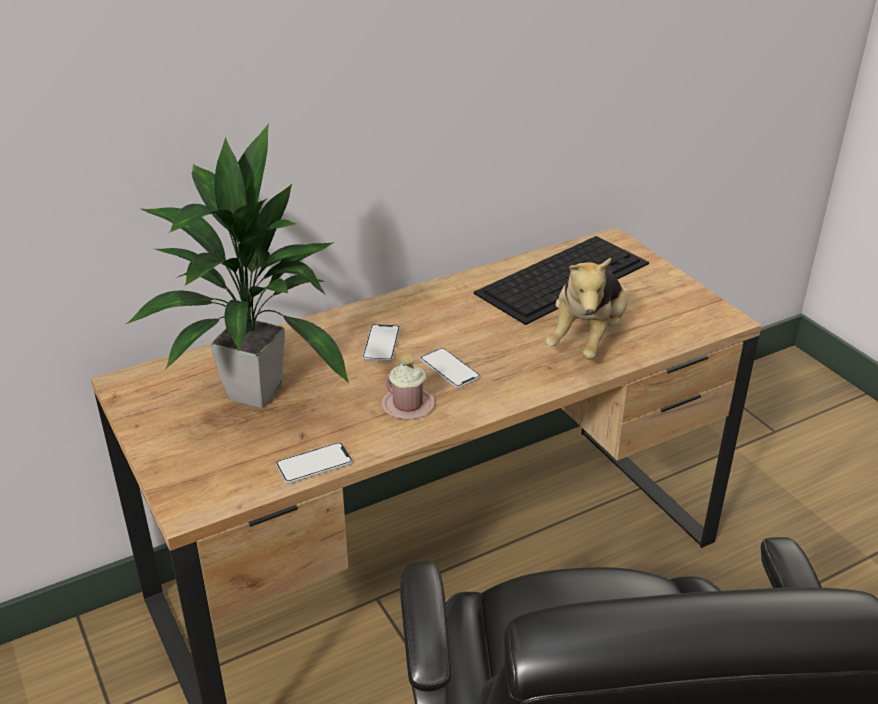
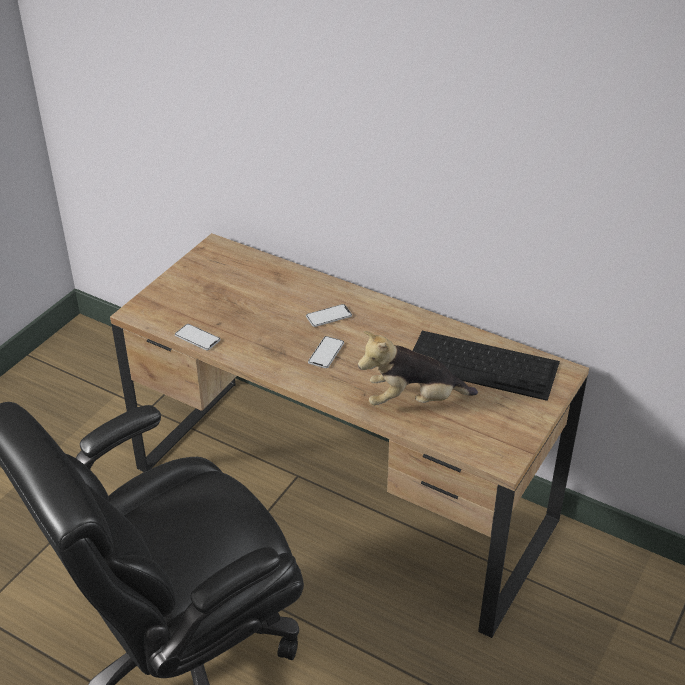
camera: 60 degrees right, 5 degrees up
(252, 394) = (240, 291): potted plant -> none
(408, 405) = (276, 350): pink mug -> none

